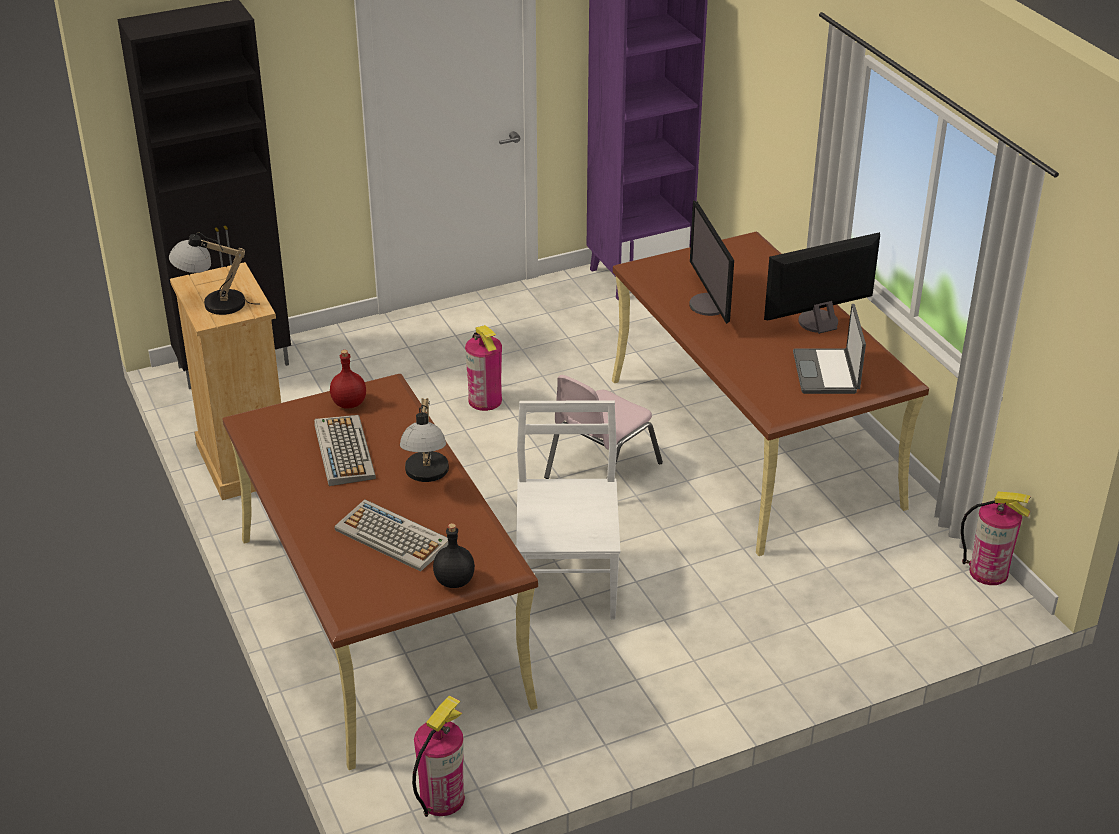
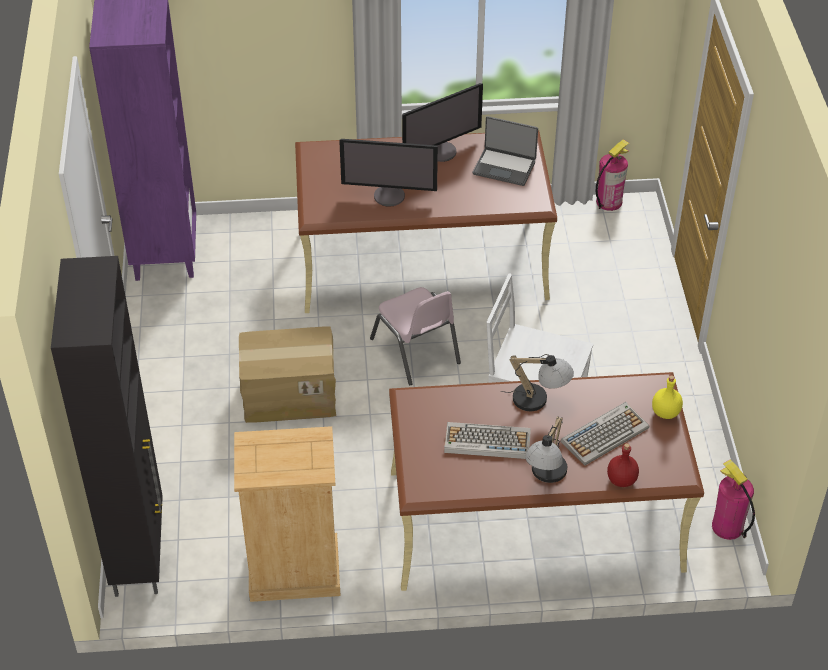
camera: 70 degrees left, 10 degrees up
(213, 304) = (295, 464): table lamp -> table lamp (546, 476)
(348, 403) = (423, 426): red bottle -> red bottle (621, 480)
(454, 580) = (665, 412): black bottle -> yellow bottle
(485, 400) = (289, 394): fire extinguisher -> cardboard box
(818, 322) = (441, 151): monitor -> monitor turned 120 degrees counterclockwise

